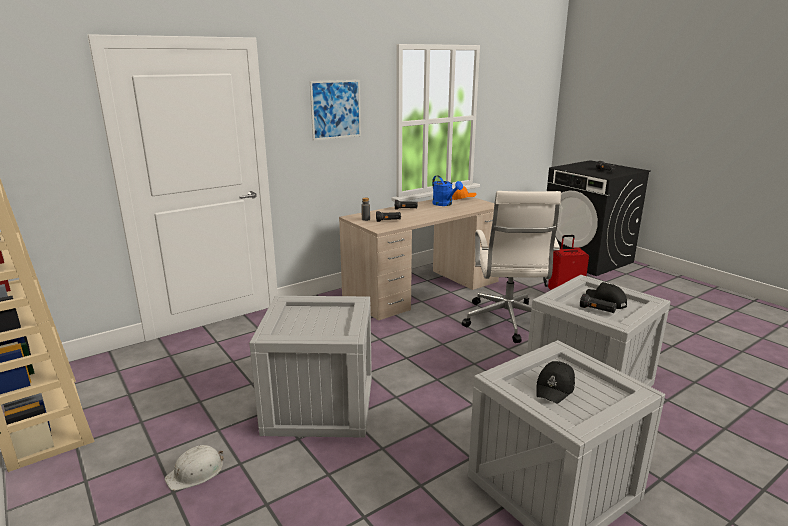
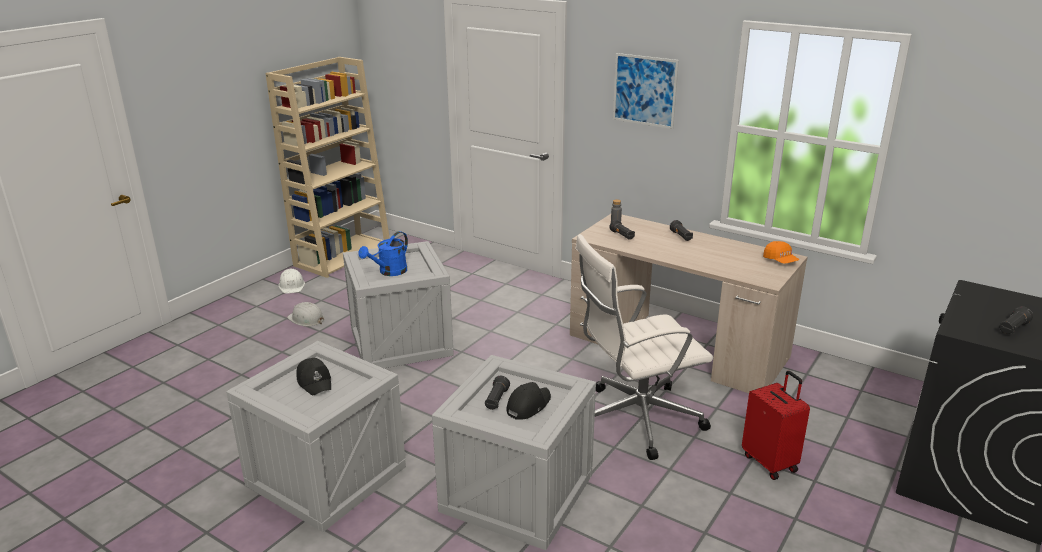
camera: 70 degrees right, 5 degrees up
(75, 478) = (292, 286): none -> white hard hat
(445, 204) = (732, 254): blue watering can -> blue watering can (389, 272)
(555, 388) = (315, 381): black cap -> black cap turned 135 degrees counterclockwise

